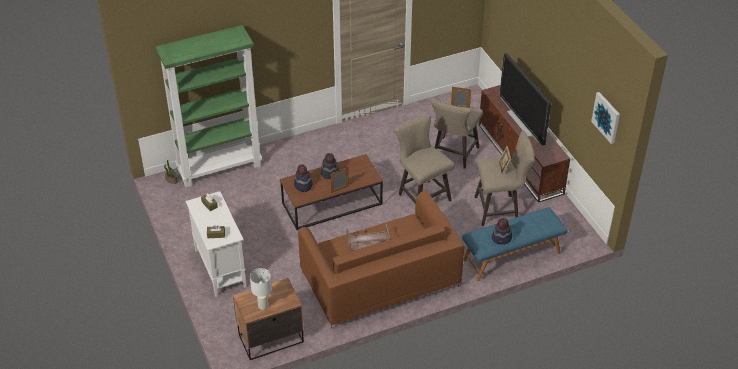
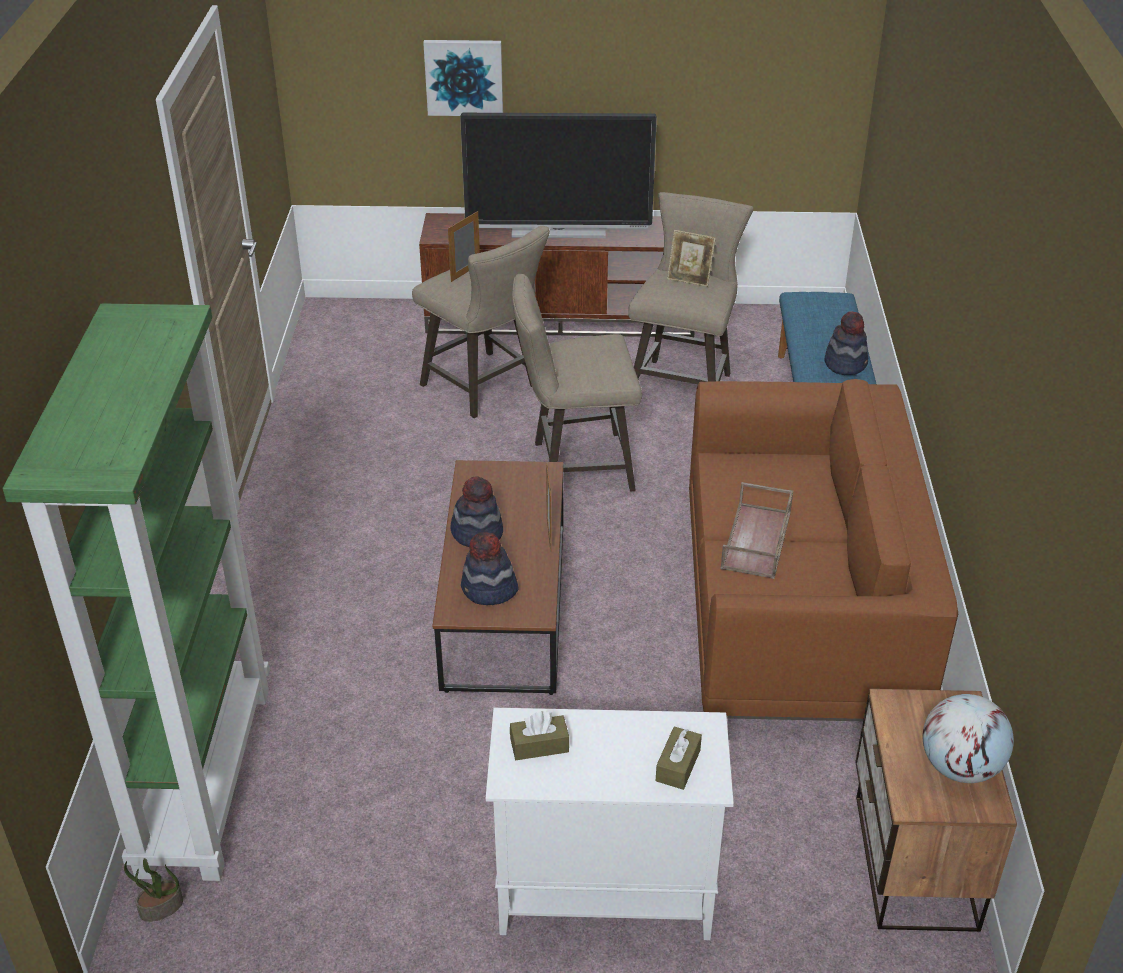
camera: 65 degrees left, 5 degrees down
(263, 305) = (959, 767): white table lamp -> globe
(606, 117) = (803, 44): picture -> picture (464, 77)

